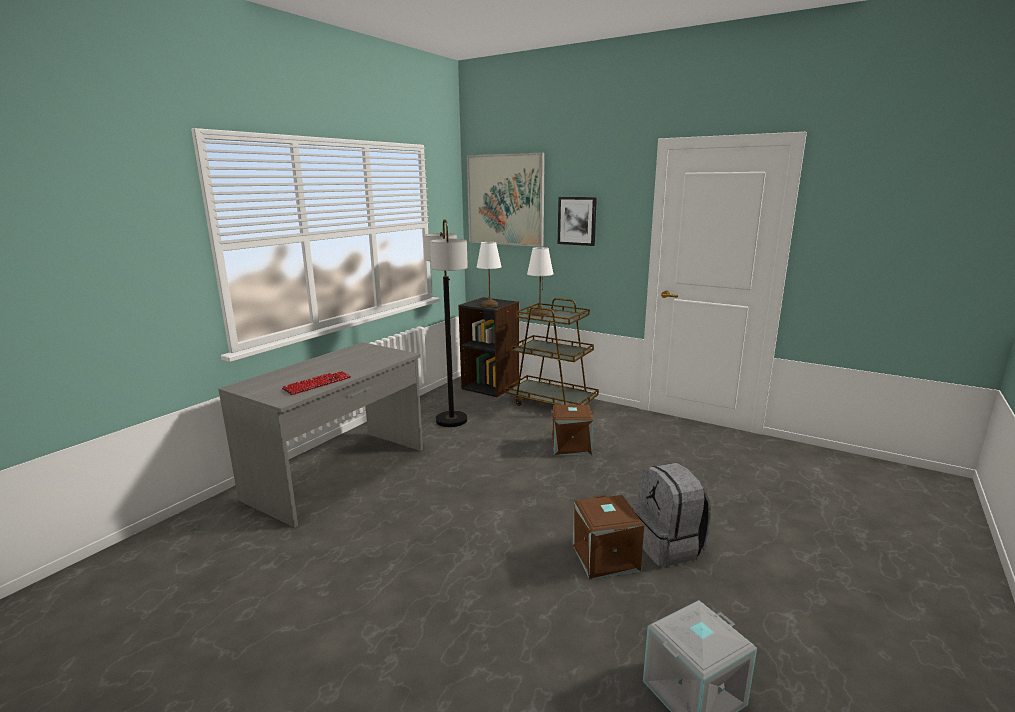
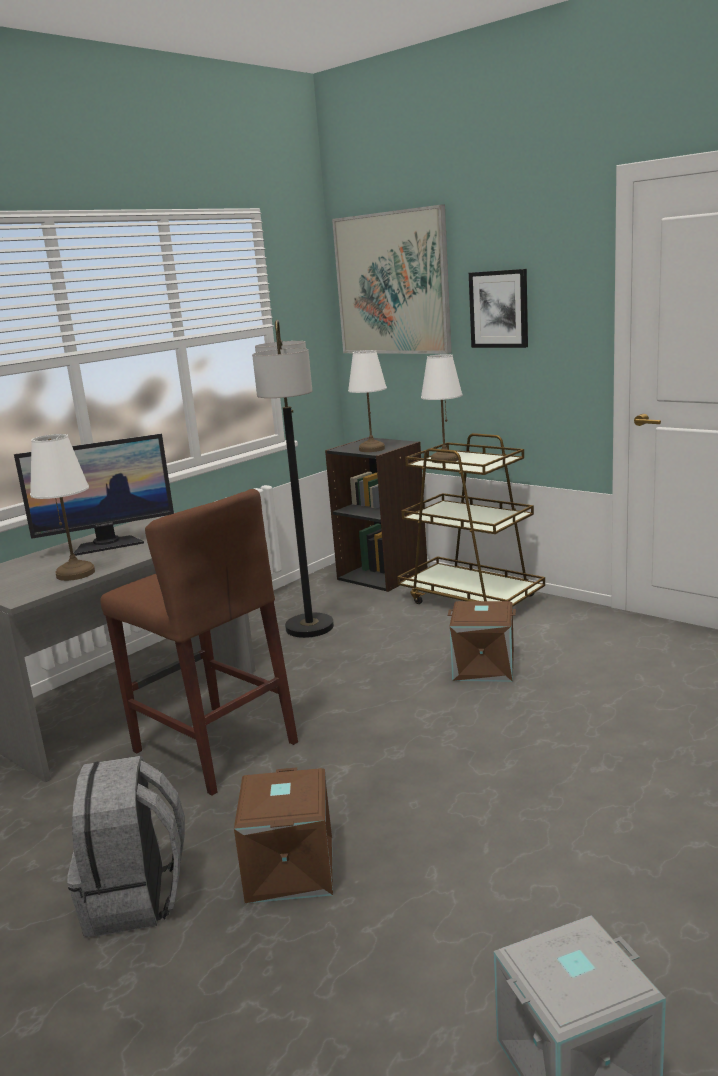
camera: 10 degrees right, 0 degrees up
(317, 384) = (76, 573): keyboard -> white table lamp
(331, 364) = (107, 545): none -> monitor
(408, 500) = (214, 746): none -> brown stool
(604, 557) = (488, 842): brown storage box -> brown storage box (288, 869)
(668, 546) = (599, 828): grey backpack -> grey backpack (136, 898)

